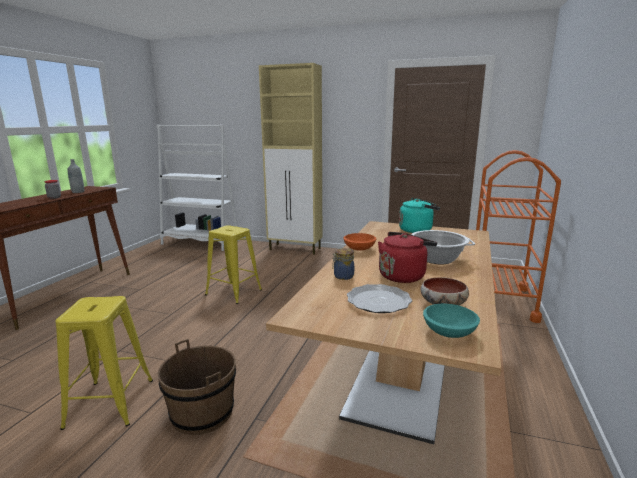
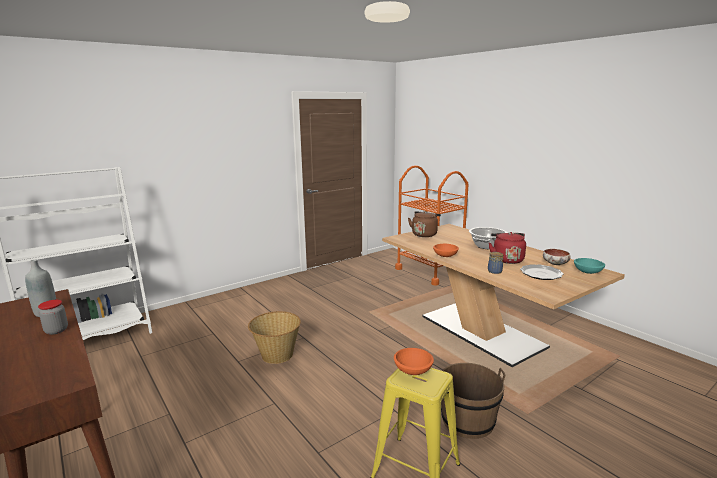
camera: 55 degrees left, 0 degrees up
(105, 301) = (412, 370): none -> orange bowl
(234, 292) = (276, 355): yellow stool -> basket
(295, 249) = (227, 297): beige cabinet -> none
(417, 230) = (424, 234): turquoise kettle -> brown kettle

